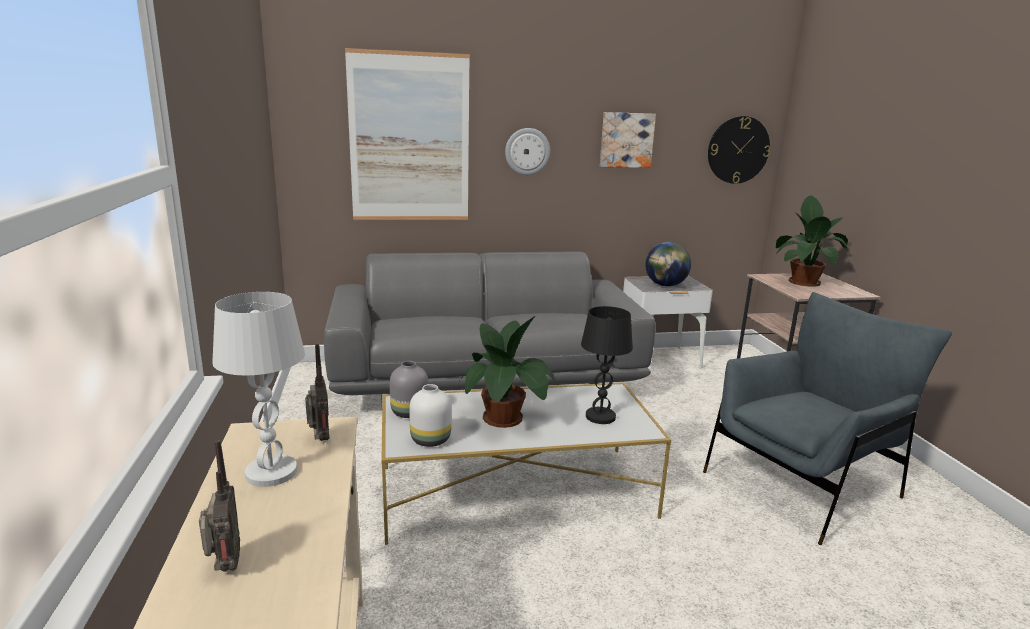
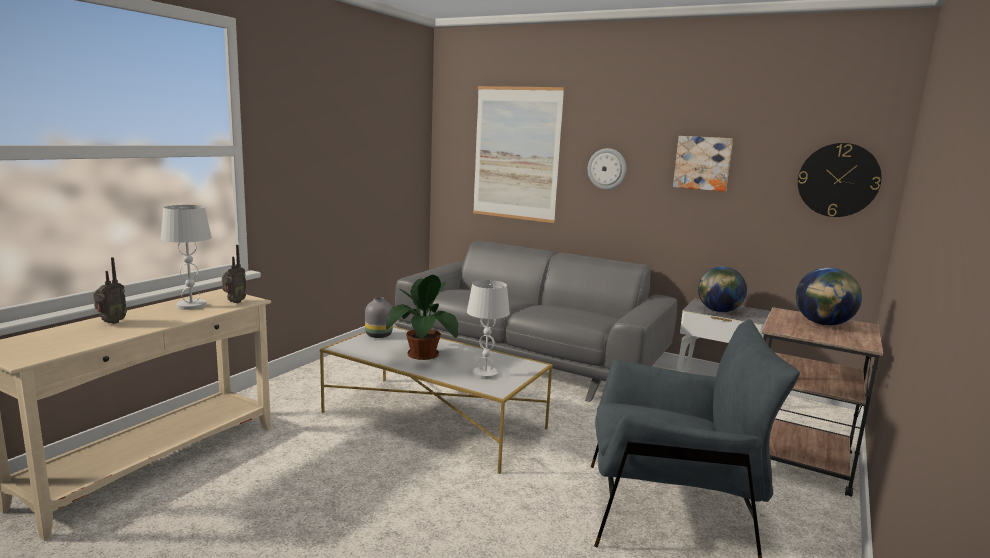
camera: 40 degrees right, 5 degrees down
(430, 439) = (361, 349): white vase -> none
(600, 416) = (485, 374): black table lamp -> white table lamp
(804, 281) = (823, 324): potted plant -> globe

